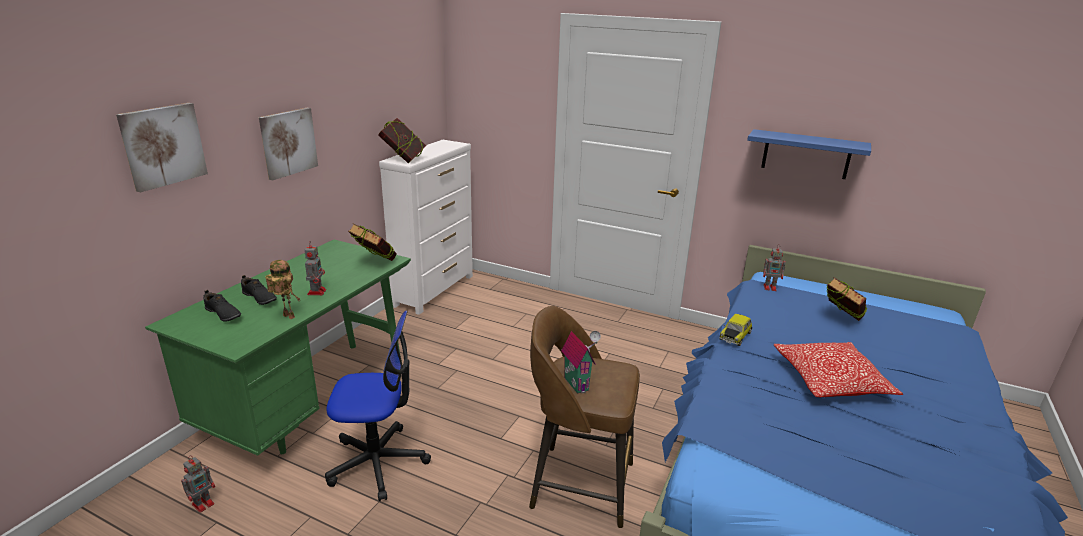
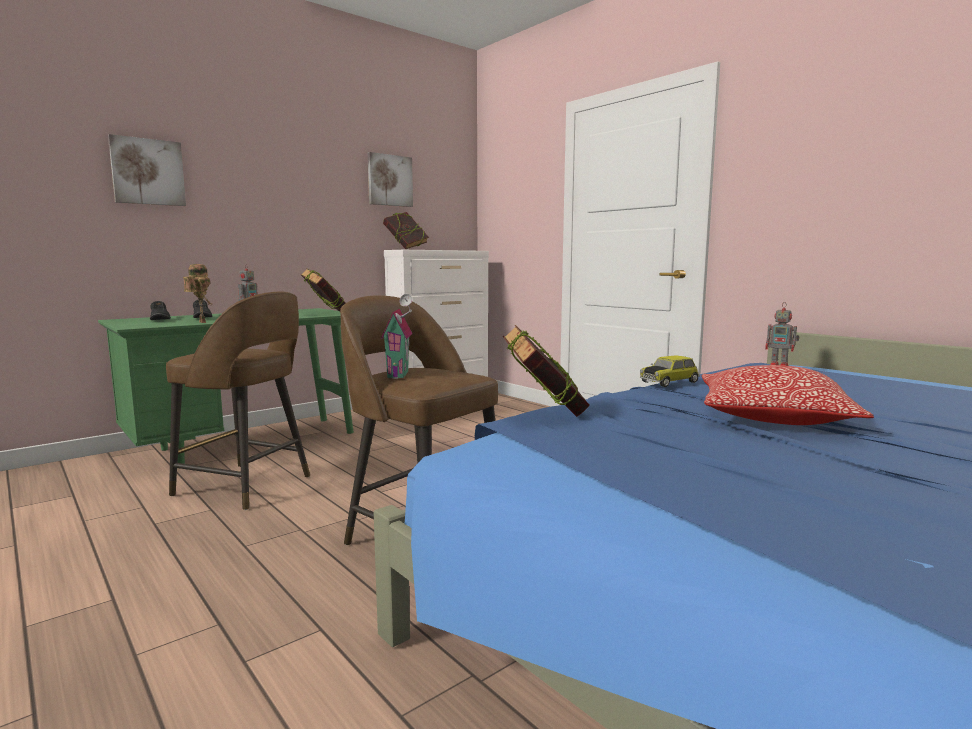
camera: 25 degrees right, 15 degrees down
(204, 503) = (82, 483): toy robot -> none
(288, 142) = (279, 204): picture -> picture (389, 180)
(378, 462) = (246, 486): office chair -> brown stool
(806, 154) = (836, 196): blue shelf -> none
(840, 320) = (863, 389): book -> book (544, 413)

